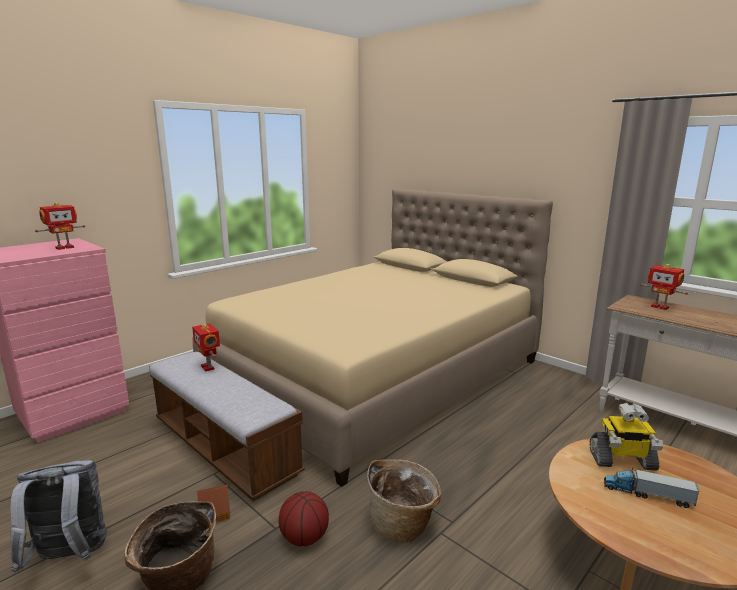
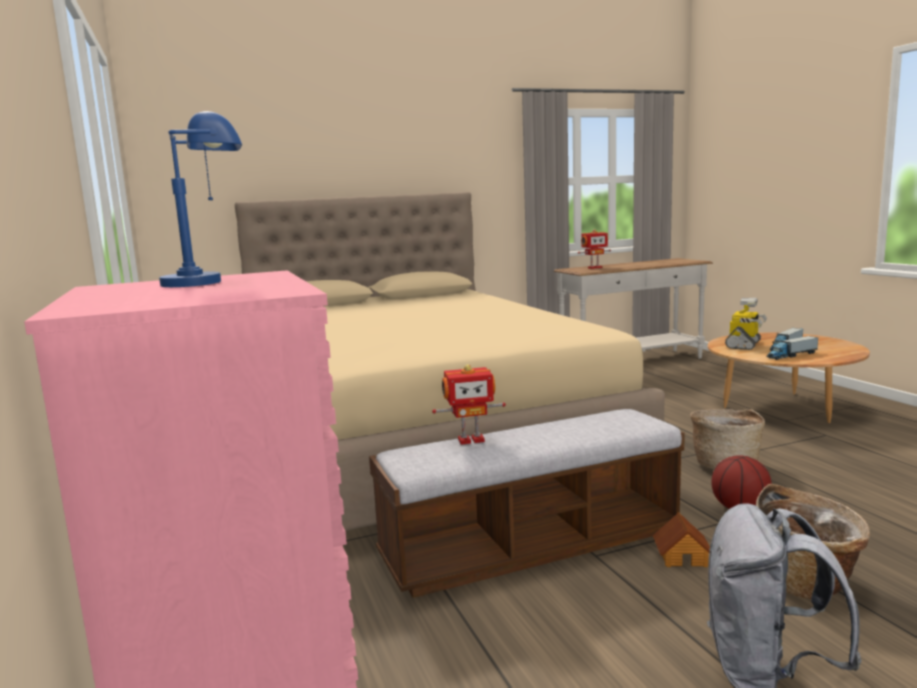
camera: 65 degrees left, 5 degrees down
(64, 248) = (212, 281): toy robot -> blue table lamp
(599, 499) = (792, 355): none -> toy truck

